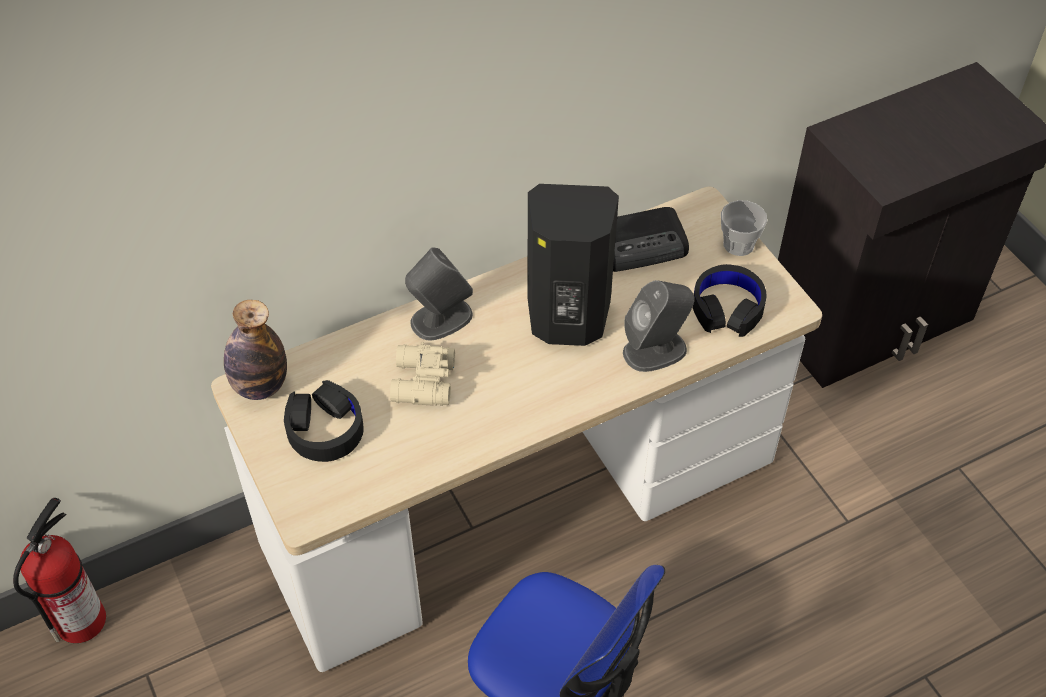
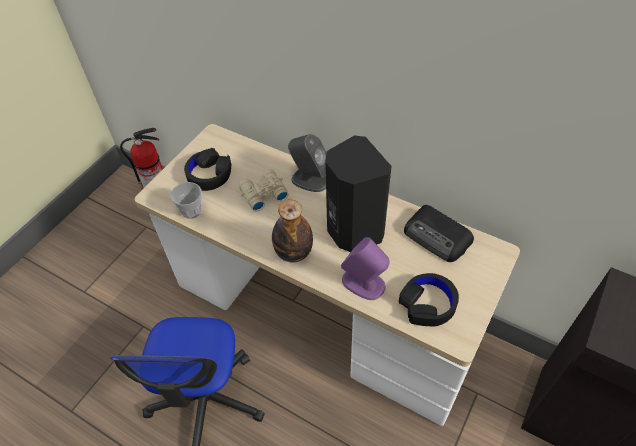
camera: 60 degrees right, 0 degrees up
(260, 386) = (219, 140): bottle -> bottle (293, 253)
(655, 350) = (364, 283): grey speaker -> purple speaker
(738, 244) = (485, 285): cup -> cup (191, 210)

